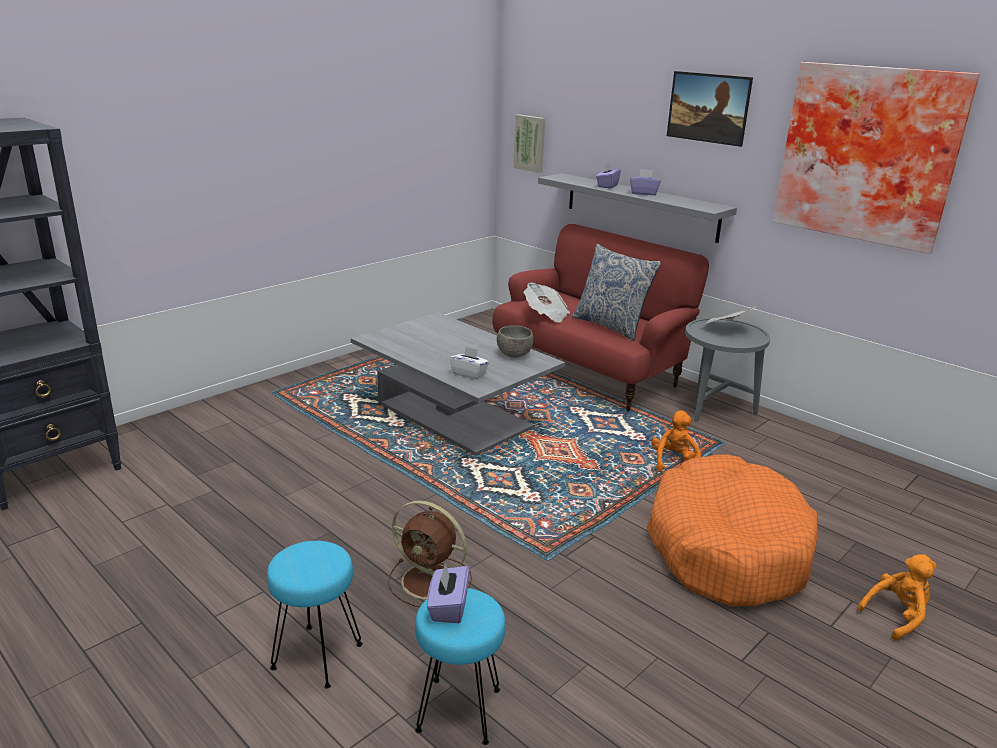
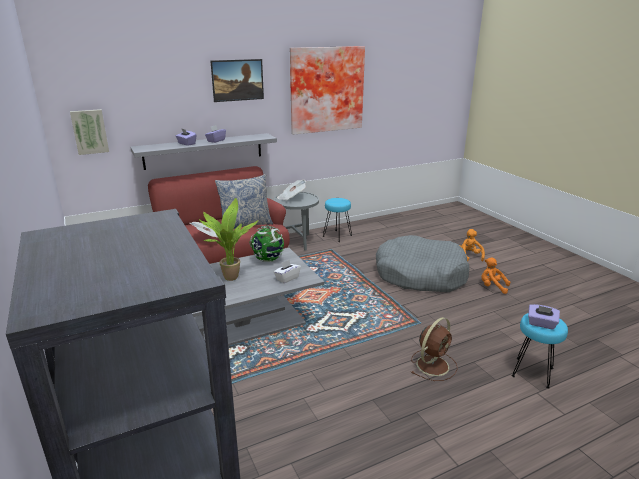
camera: 70 degrees left, 0 degrees up
(316, 655) = (496, 418): turquoise stool -> turquoise stool (337, 236)
(448, 342) = (229, 277): none -> potted plant
(513, 355) = (268, 259): grey bowl -> globe
(674, 462) = (343, 267): orange plush toy -> orange plush toy (492, 287)
(726, 548) = (420, 275): orange dog bed -> grey dog bed

